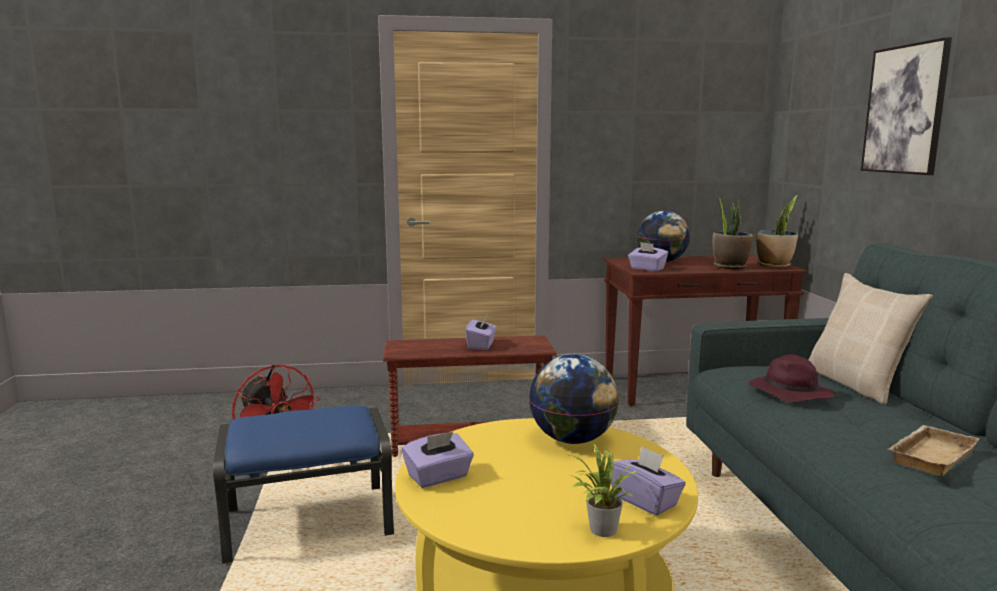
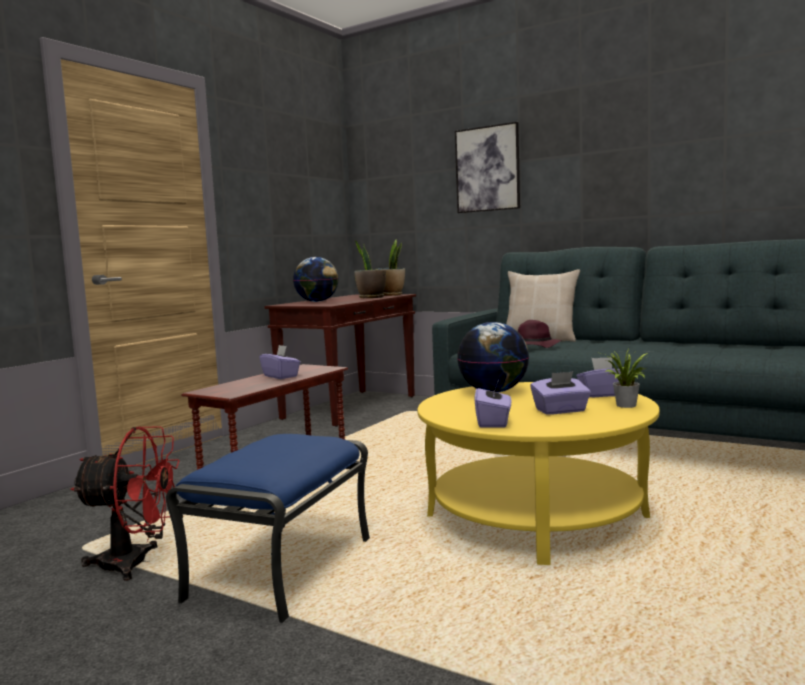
camera: 50 degrees left, 5 degrees down
(647, 269) = (326, 304): purple tissue box -> purple tissue box (560, 411)
(929, 455) = (643, 347): beige tray -> none

